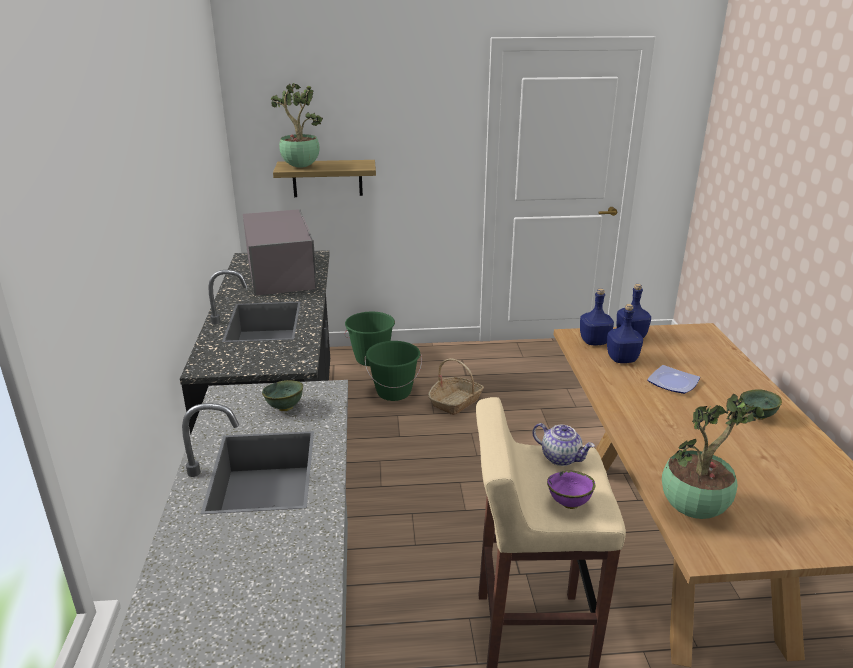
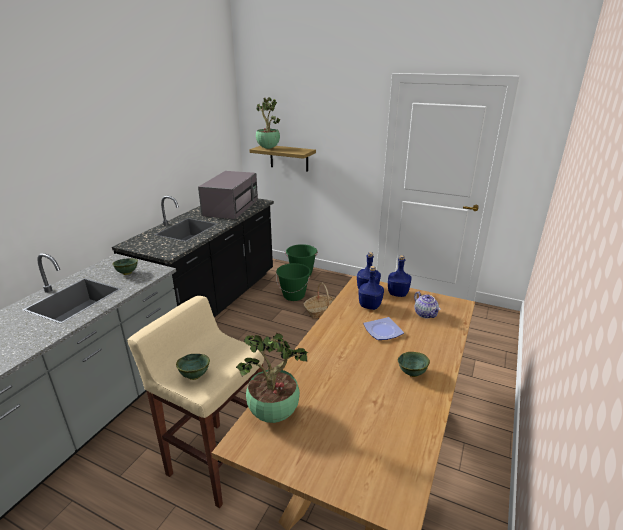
camera: 30 degrees right, 0 degrees up
(561, 457) = (231, 349): teapot -> teapot (425, 314)
(568, 504) = (194, 376): purple bowl -> green bowl

